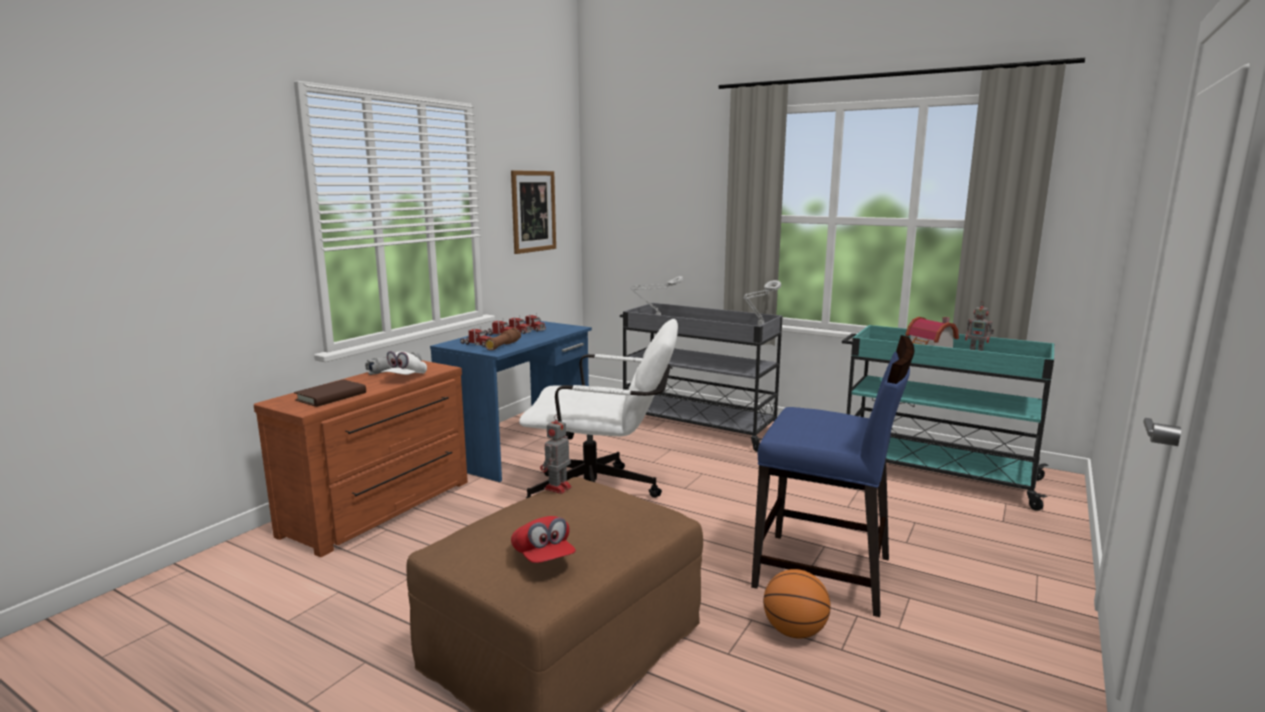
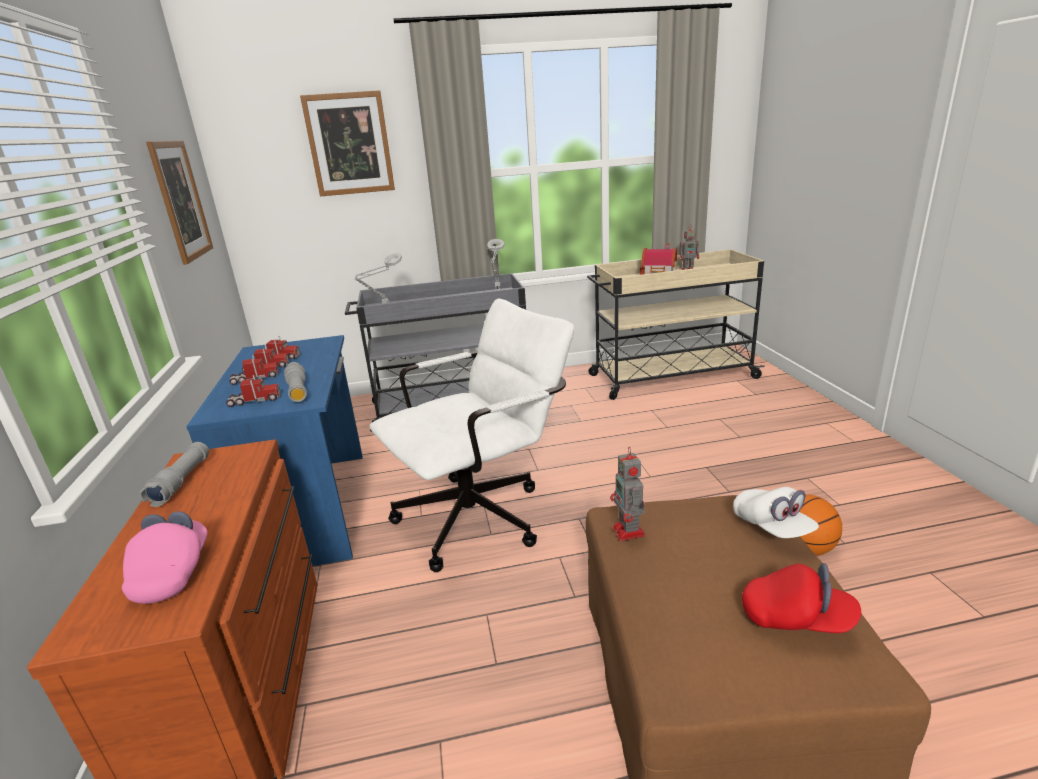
camera: 40 degrees left, 10 degrees up
(331, 397) = (173, 572): brown book -> pink cap
(405, 378) = (230, 487): white cap -> white cap (772, 527)
(503, 346) = (298, 391): brown flashlight -> grey flashlight
(676, 183) = (349, 144): none -> picture
(824, 573) = (741, 489): blue chair -> none
(933, 474) = (670, 377): turquoise cart -> beige cart

